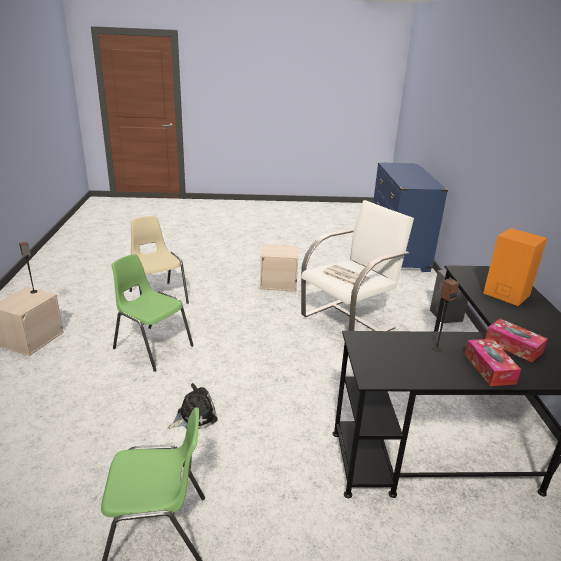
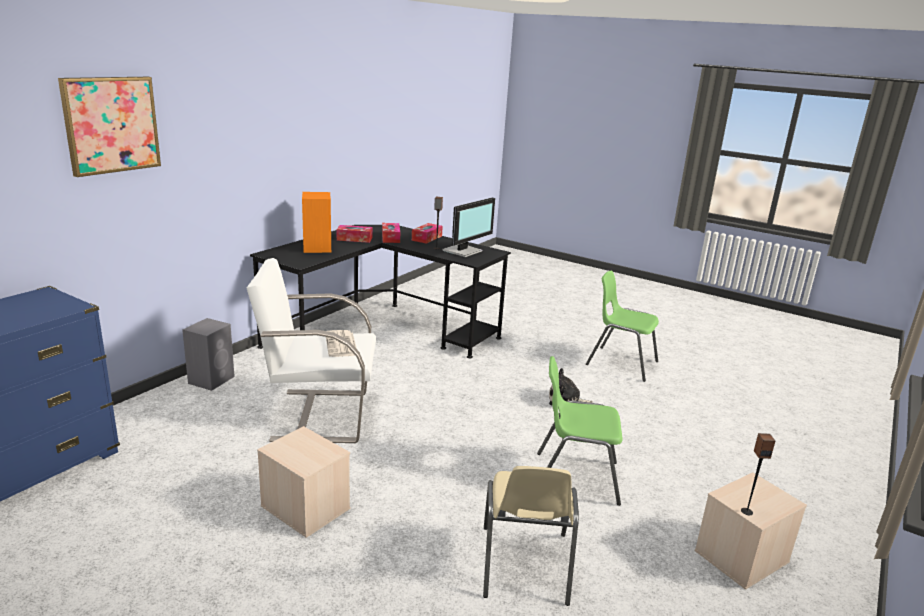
camera: 145 degrees left, 5 degrees down
(152, 347) = (574, 477): green chair -> green chair turned 120 degrees clockwise
(403, 357) = (464, 251): none -> monitor
(494, 109) = (111, 124): none -> picture
(527, 324) = (354, 239): none -> tissue box

